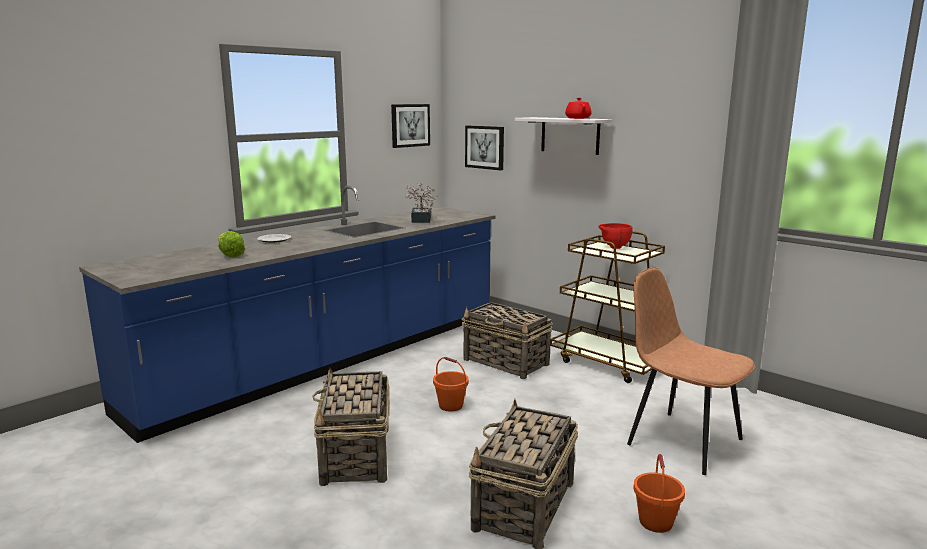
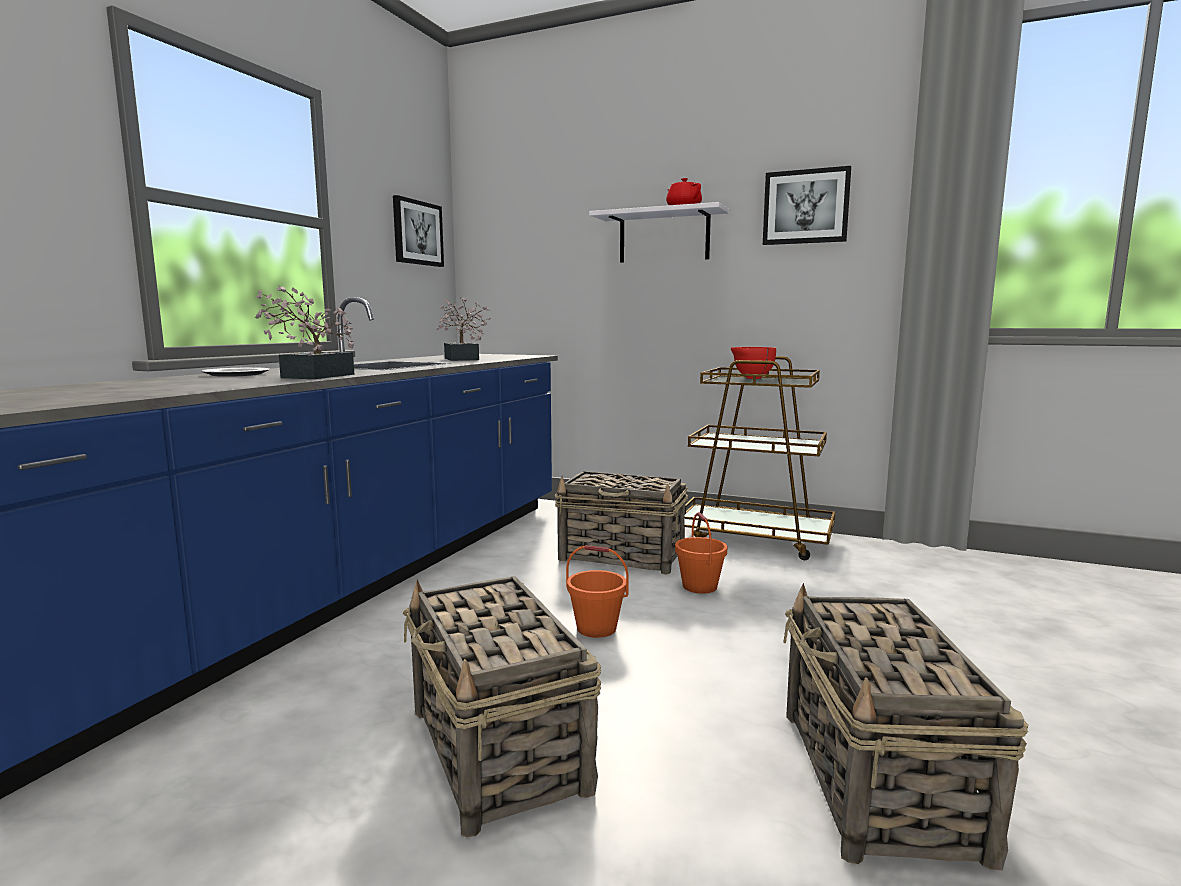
camera: 20 degrees left, 5 degrees down
(230, 255) = (160, 387): lettuce -> none
(307, 246) = (312, 377): none -> potted plant
(485, 147) = (528, 266): picture -> picture (806, 207)
(656, 522) = (1090, 757): orange bucket -> orange bucket (700, 586)
(682, 441) = (958, 622): brown chair -> none

